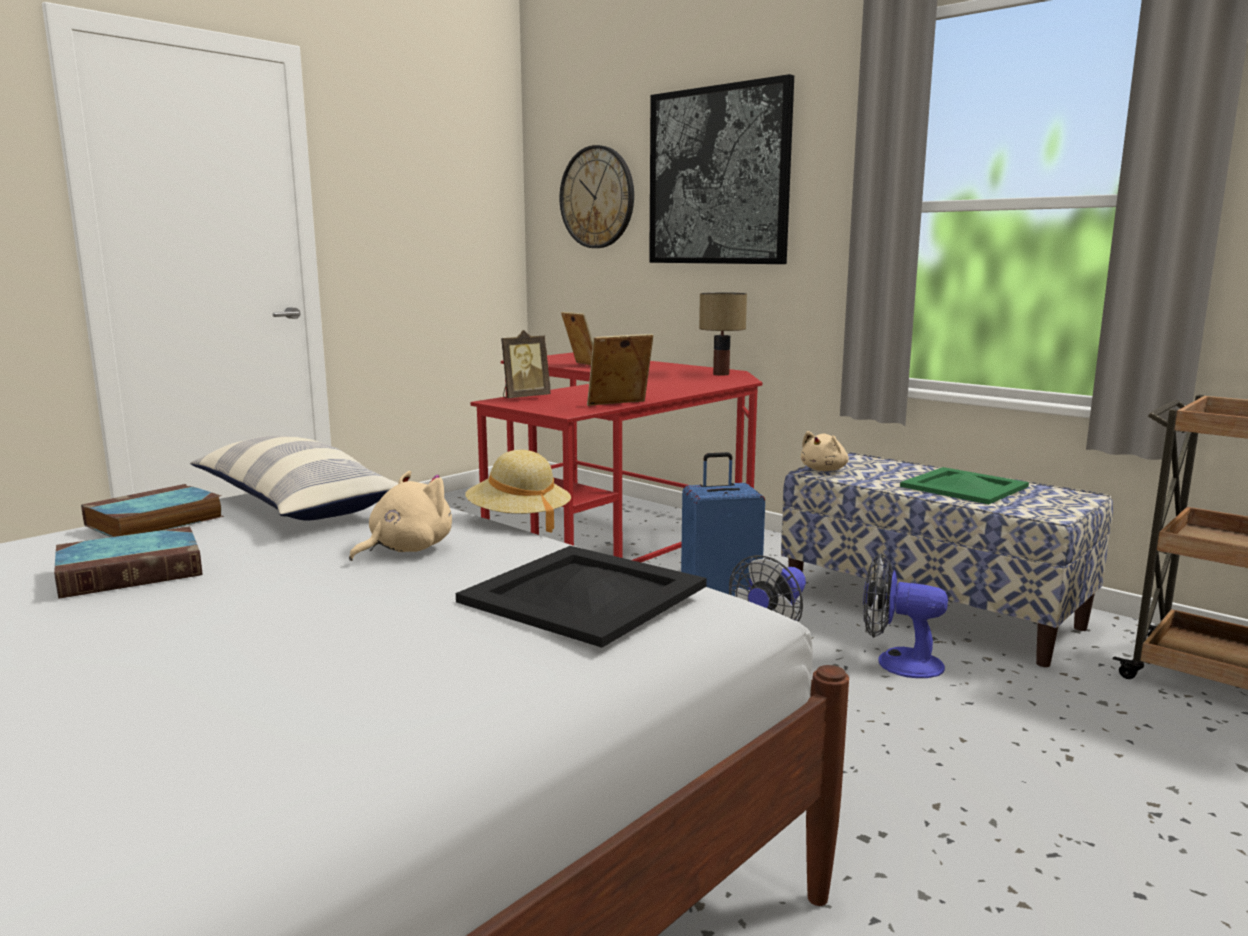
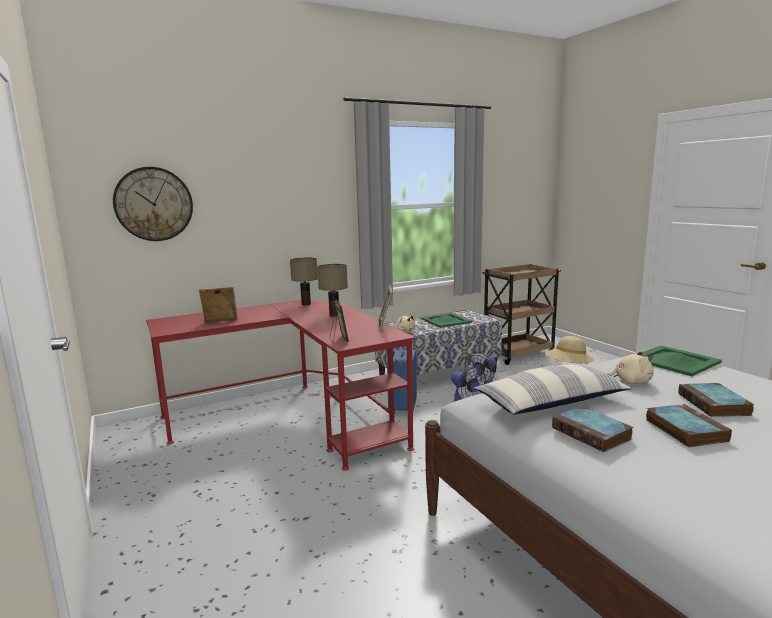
camera: 70 degrees left, 0 degrees up
(248, 605) = (715, 405): none -> book
(406, 549) = (629, 382): beige plush toy -> beige plush toy turned 135 degrees clockwise
(583, 593) = (674, 361): black tray -> green tray
(667, 386) = (334, 315): none -> table lamp
(718, 176) = (262, 191): picture -> none

